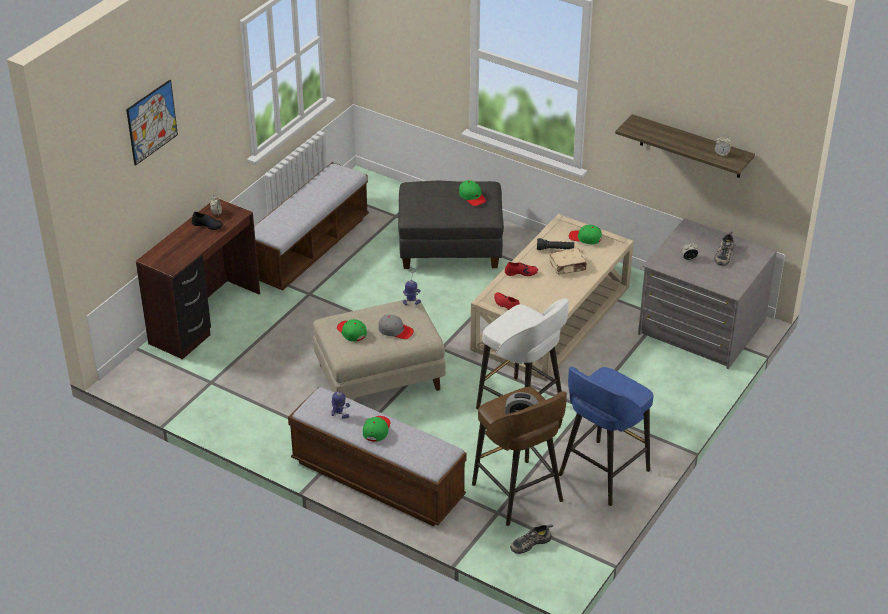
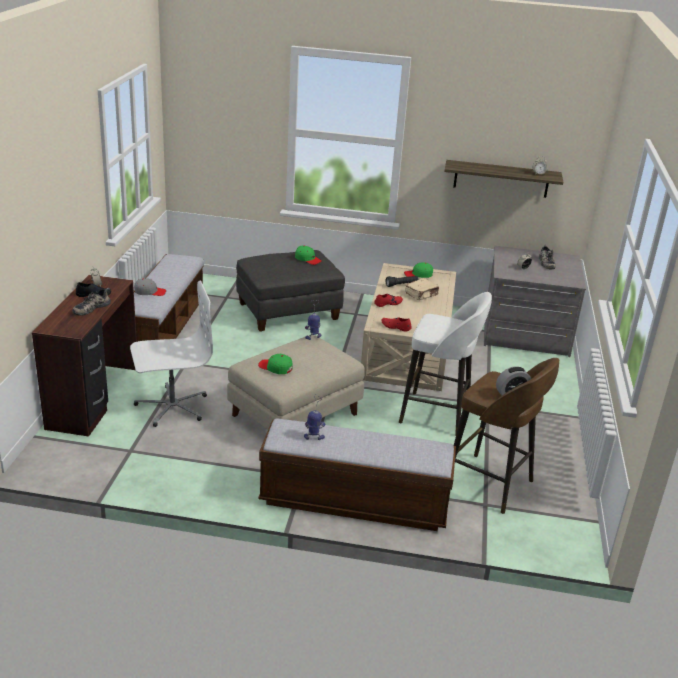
camera: 25 degrees left, 10 degrees down
(152, 122) = (38, 174): picture -> none
(270, 342) = (172, 406): none -> white office chair
(376, 430) = (360, 443): green cap -> none
(395, 330) = (315, 360): grey cap -> grey cap (150, 292)
(530, 542) = (535, 523): shoe -> shoe (91, 307)
(601, 474) = (545, 452): blue stool -> none

